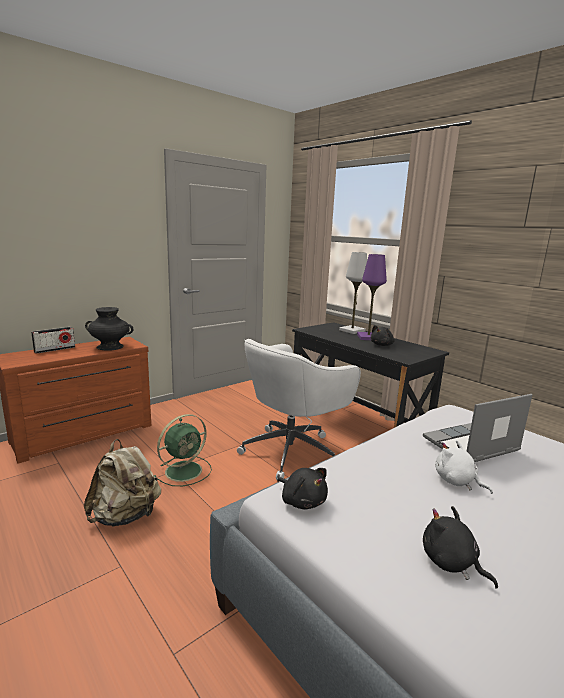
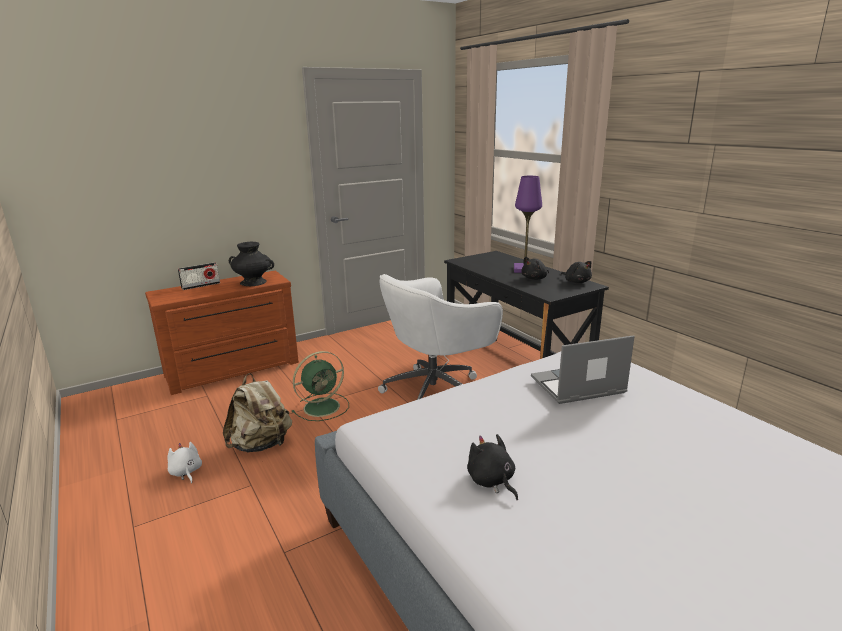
camera: 10 degrees right, 5 degrees up
(302, 501) = (386, 429): black plush toy -> black plush toy (576, 282)
(352, 331) = (511, 261): white table lamp -> none
(457, 481) = (542, 419): white plush toy -> white plush toy (186, 472)

